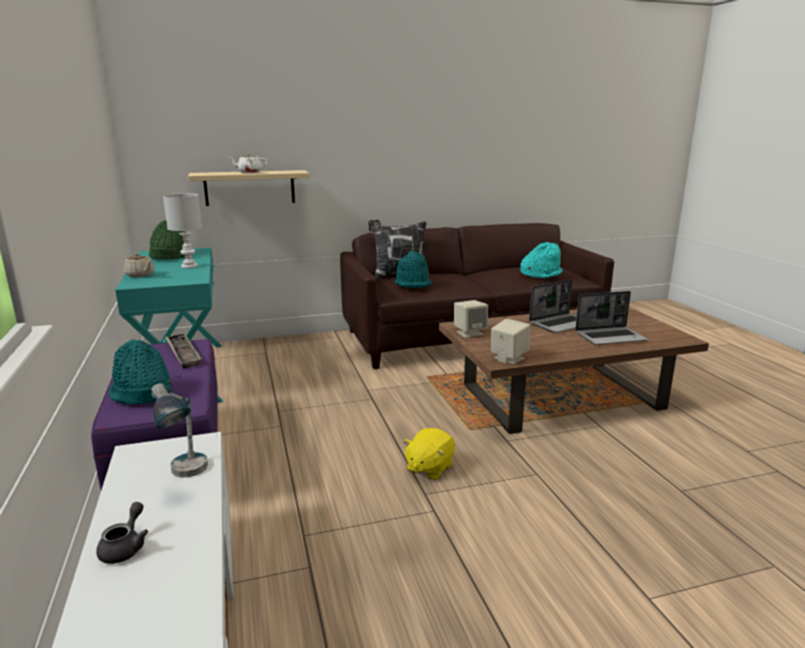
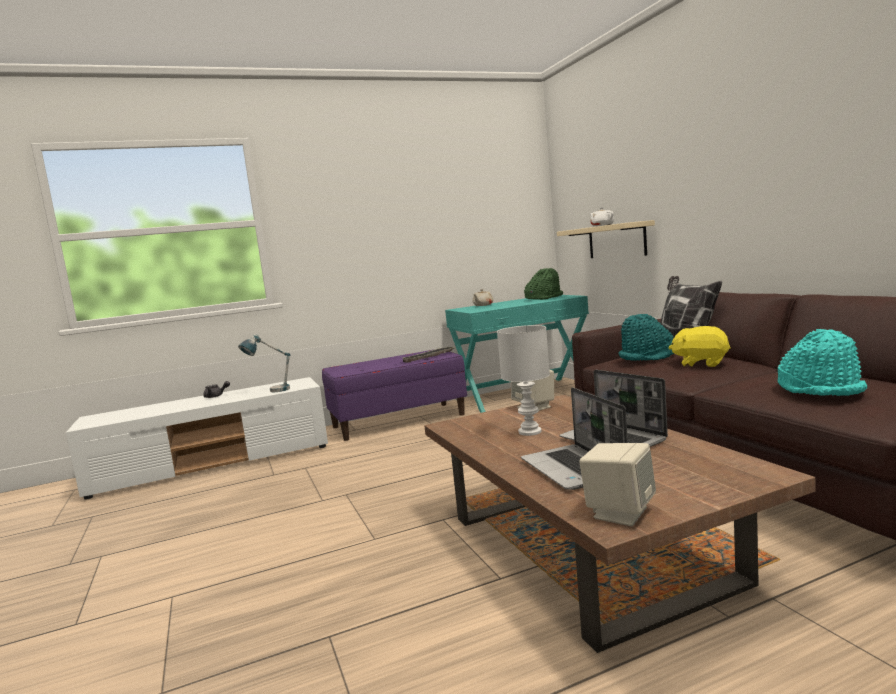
camera: 85 degrees right, 10 degrees down
(142, 393) = (364, 364): turquoise hat -> none
(188, 266) = (515, 304): white table lamp -> white table lamp (529, 431)
(429, 468) = (386, 490): yellow plush toy -> yellow plush toy (701, 363)
(508, 358) = (459, 427): beige speaker -> beige speaker (619, 512)

